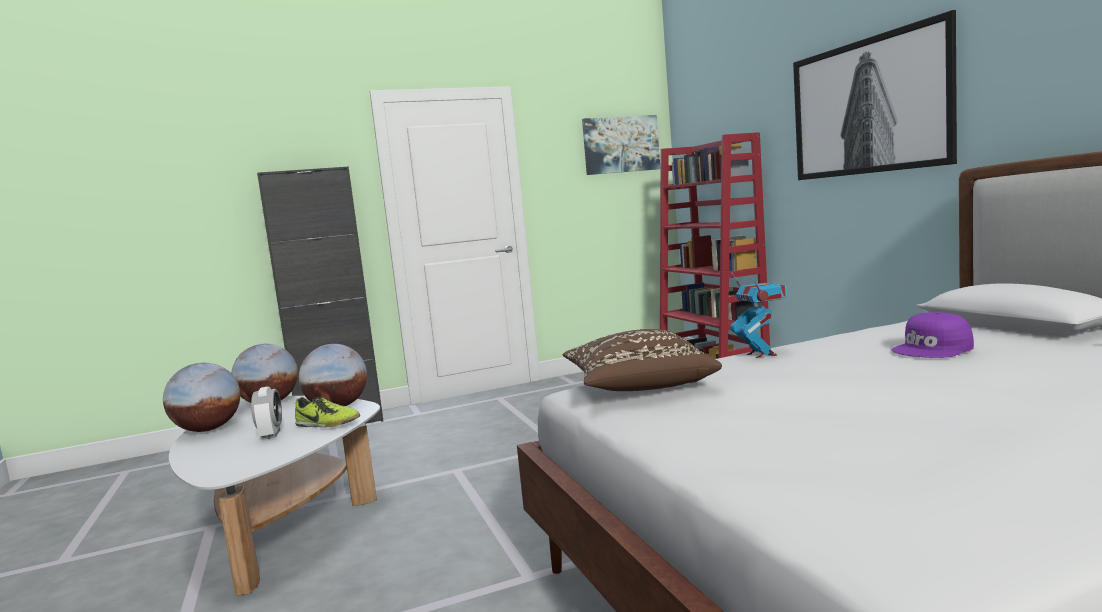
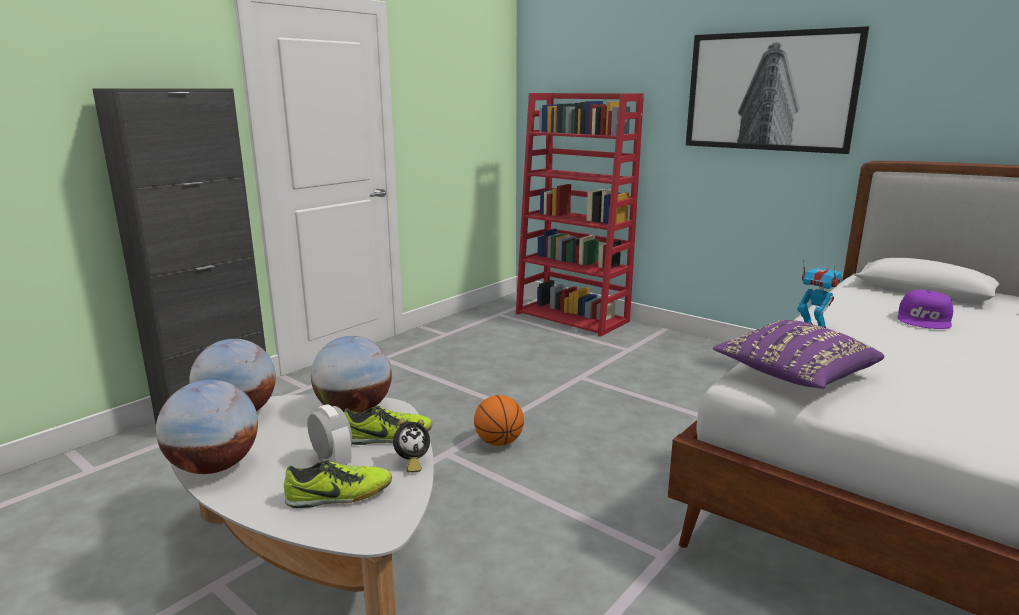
camera: 30 degrees left, 10 degrees up
(240, 453) = (339, 496): none -> shoe
(314, 441) = (411, 463): none -> alarm clock
(508, 467) = (499, 442): none -> basketball
(621, 144) = (478, 81): picture -> none
(637, 386) = (793, 375): brown pillow -> purple pillow

